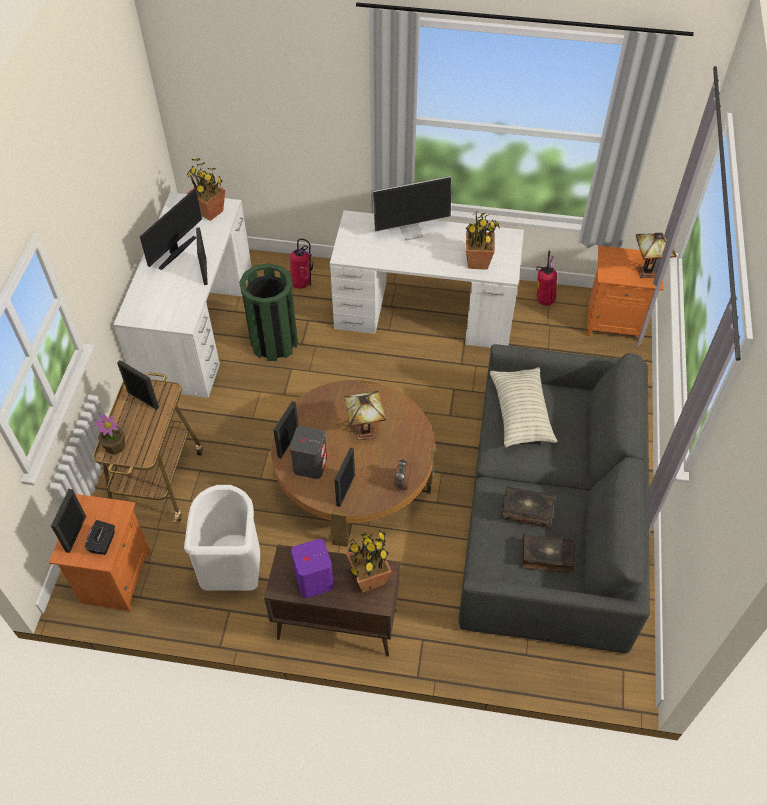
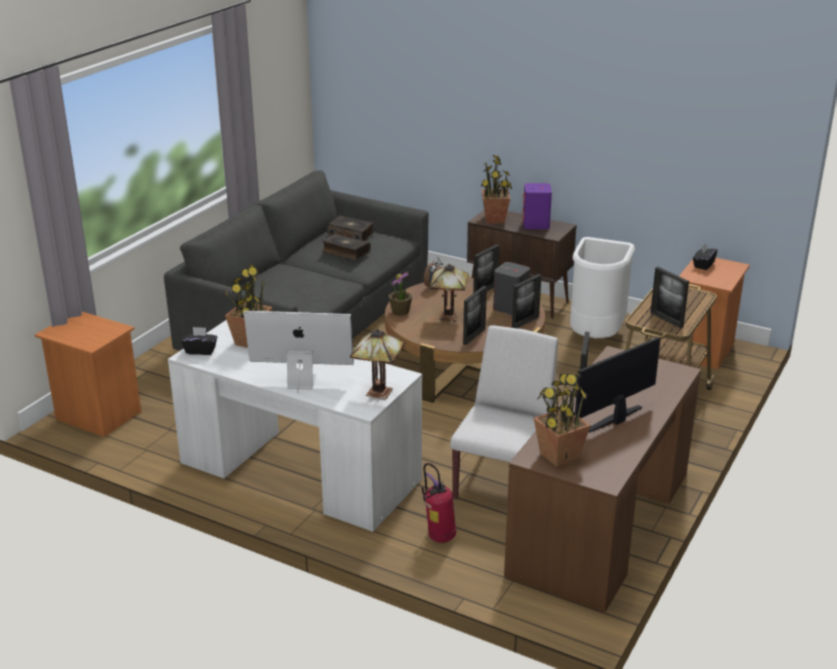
camera: 160 degrees left, 25 degrees down
(76, 534) = (728, 272): picture frame -> picture frame (474, 336)
(115, 446) = (694, 298): potted plant -> potted plant (400, 311)
(197, 324) = (599, 522): white desk -> brown desk
(274, 343) = (503, 481): green trash can -> white chair
(507, 243) = (200, 351): none -> black tissue box
(520, 414) = (299, 296): pillow -> none
(544, 300) = (148, 451): fire extinguisher -> none
(648, 271) = (72, 323): table lamp -> table lamp (377, 393)

